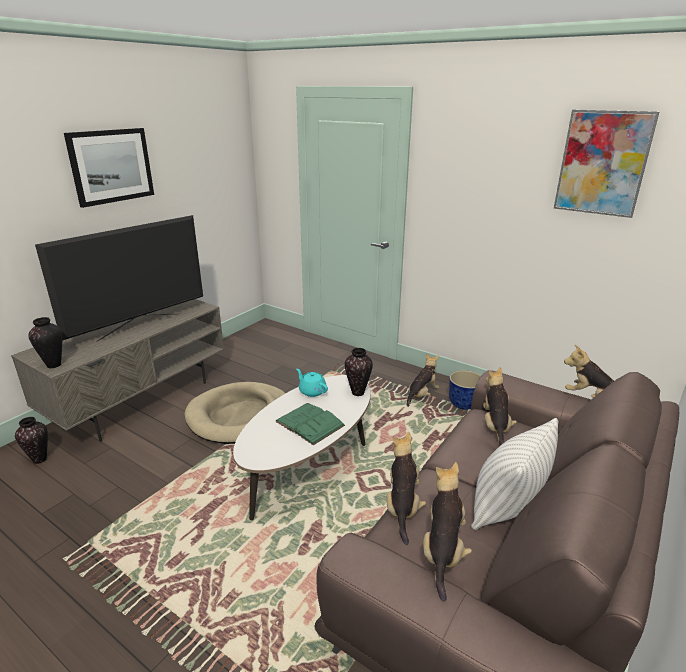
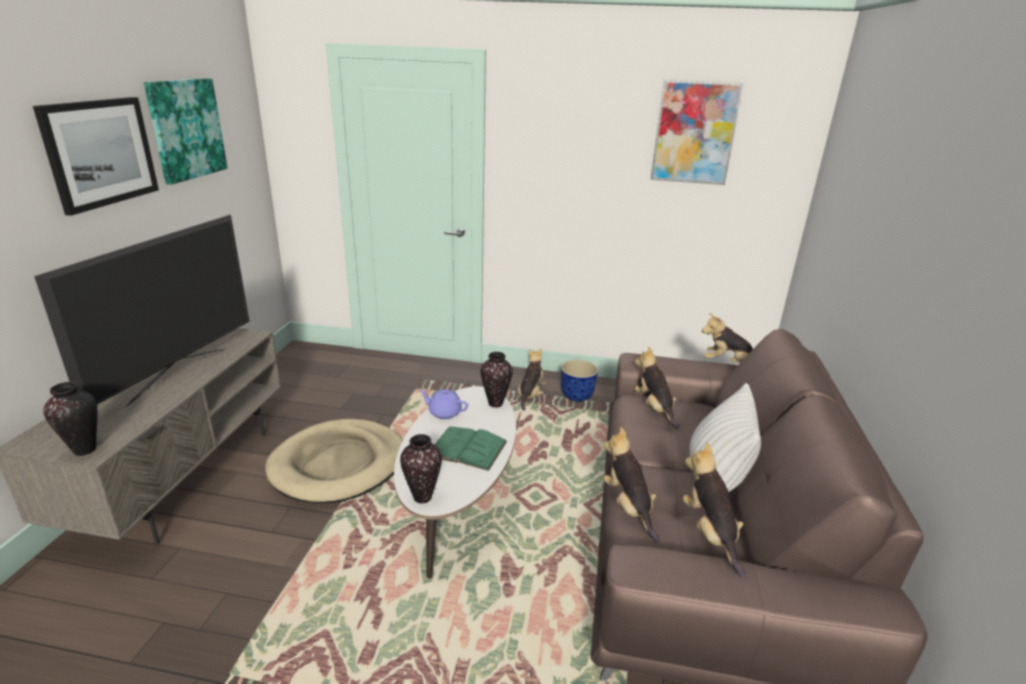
camera: 25 degrees left, 0 degrees up
(40, 459) = (74, 593): vase -> vase (423, 497)
(183, 152) = (186, 129): none -> picture
(312, 391) = (444, 412): turquoise teapot -> purple teapot

